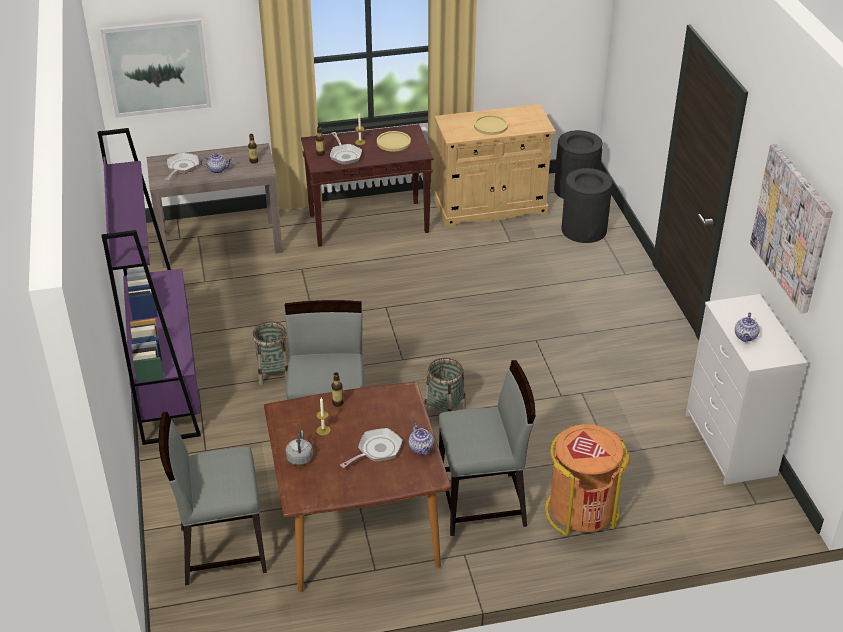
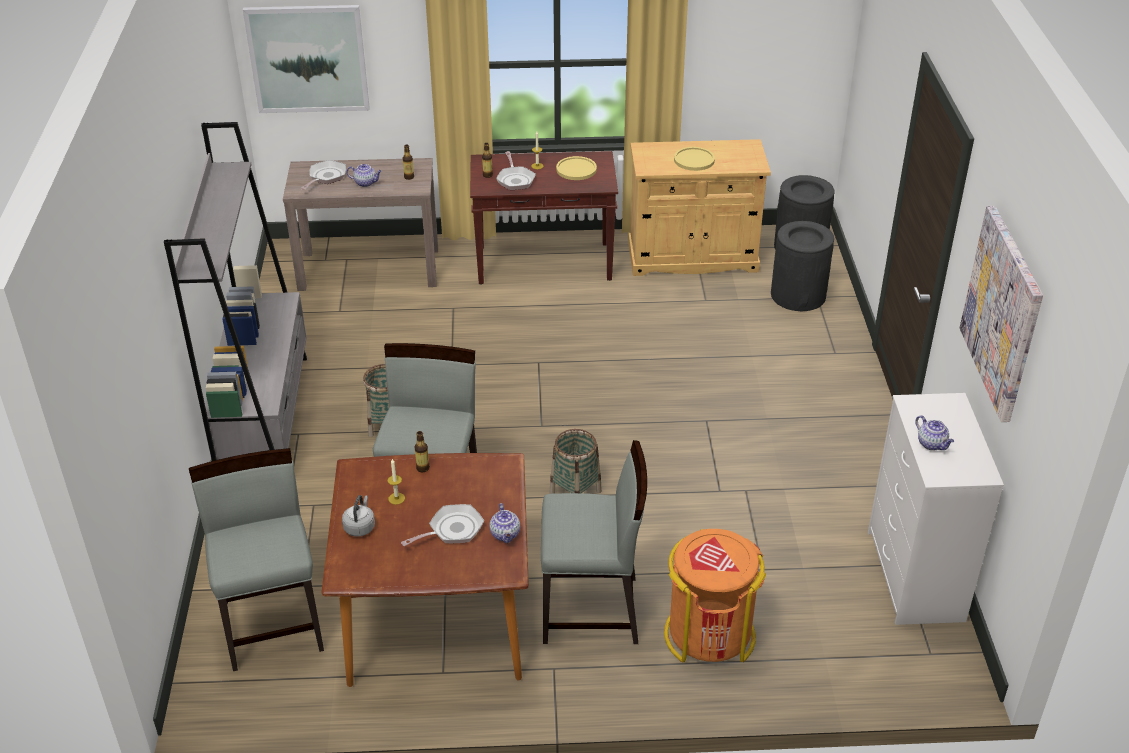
camera: 10 degrees right, 0 degrees up
(166, 381) = (265, 420): purple bookcase -> grey bookcase
(221, 549) = (273, 624): grey chair -> grey chair turned 75 degrees clockwise
(745, 337) = (932, 444): teapot -> teapot turned 60 degrees counterclockwise

